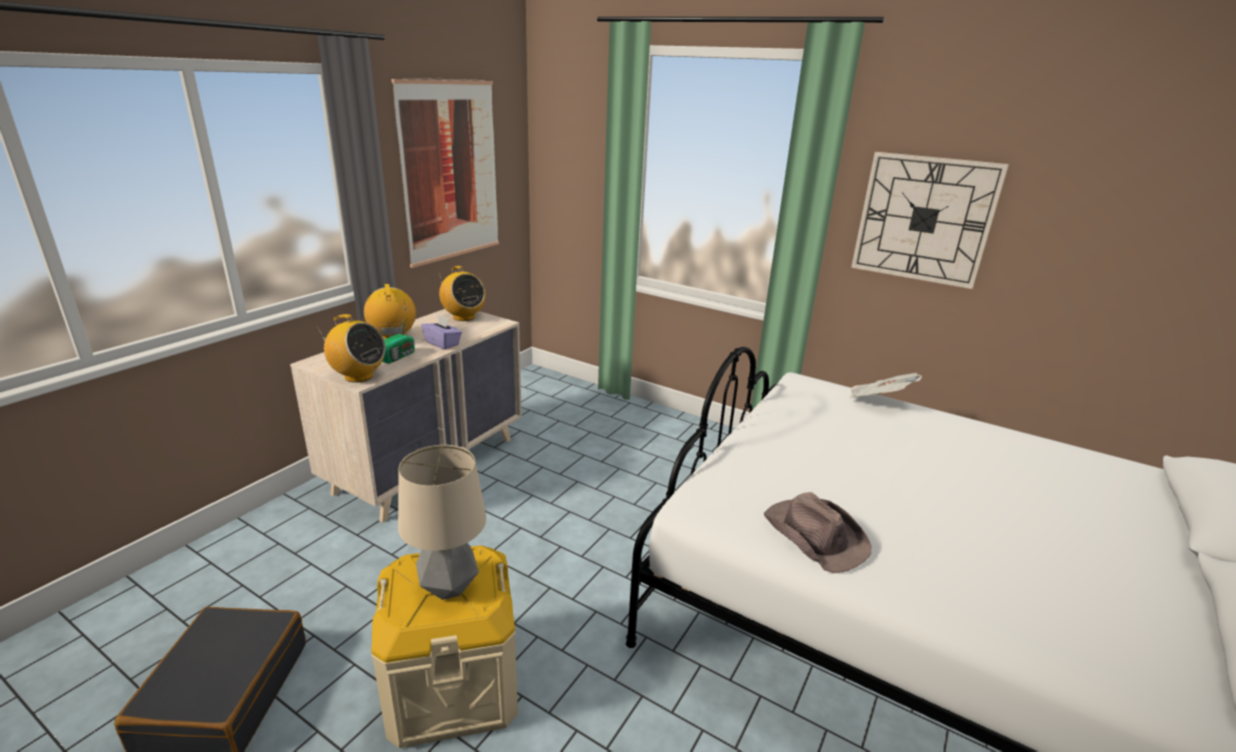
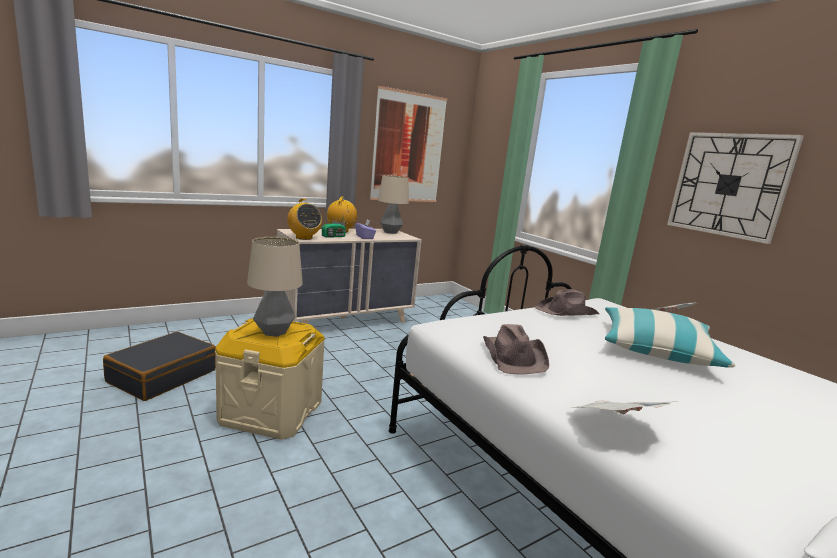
camera: 25 degrees right, 10 degrees down
(463, 317) = (390, 232): radio -> table lamp
(787, 417) = (567, 312): none -> brown hat
(913, 454) = (656, 349): none -> pillow
(988, 615) = (614, 426): none -> newspaper

